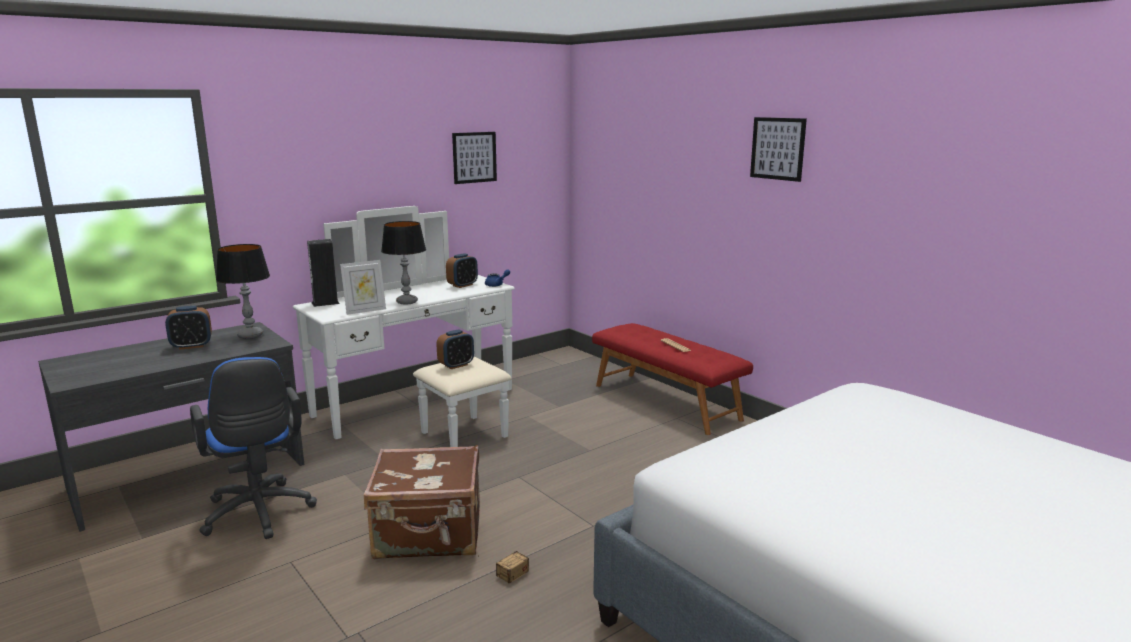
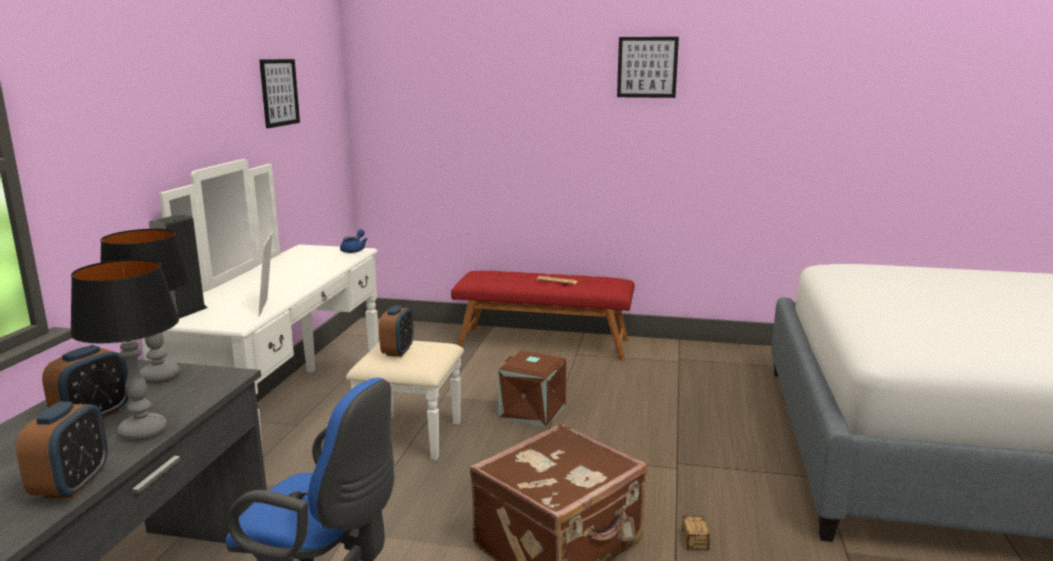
camera: 40 degrees left, 0 degrees up
(365, 310) = (269, 307): picture frame -> picture frame turned 150 degrees clockwise
(407, 302) = (296, 287): table lamp -> table lamp (143, 431)
(462, 285) = (315, 257): alarm clock -> alarm clock (72, 485)
(565, 447) = (531, 411): none -> brown storage box

